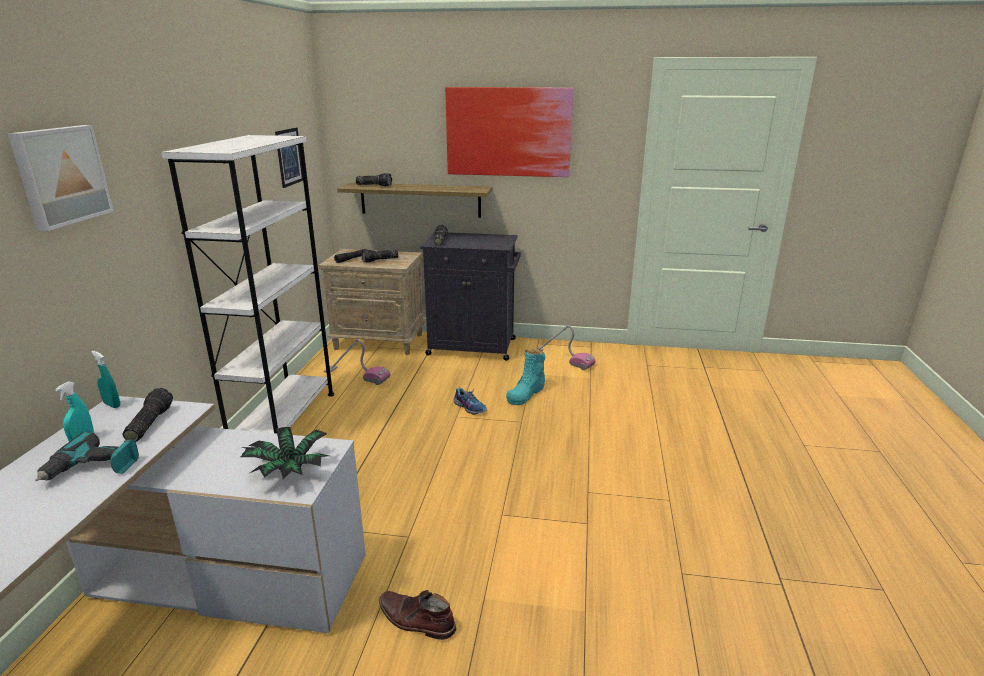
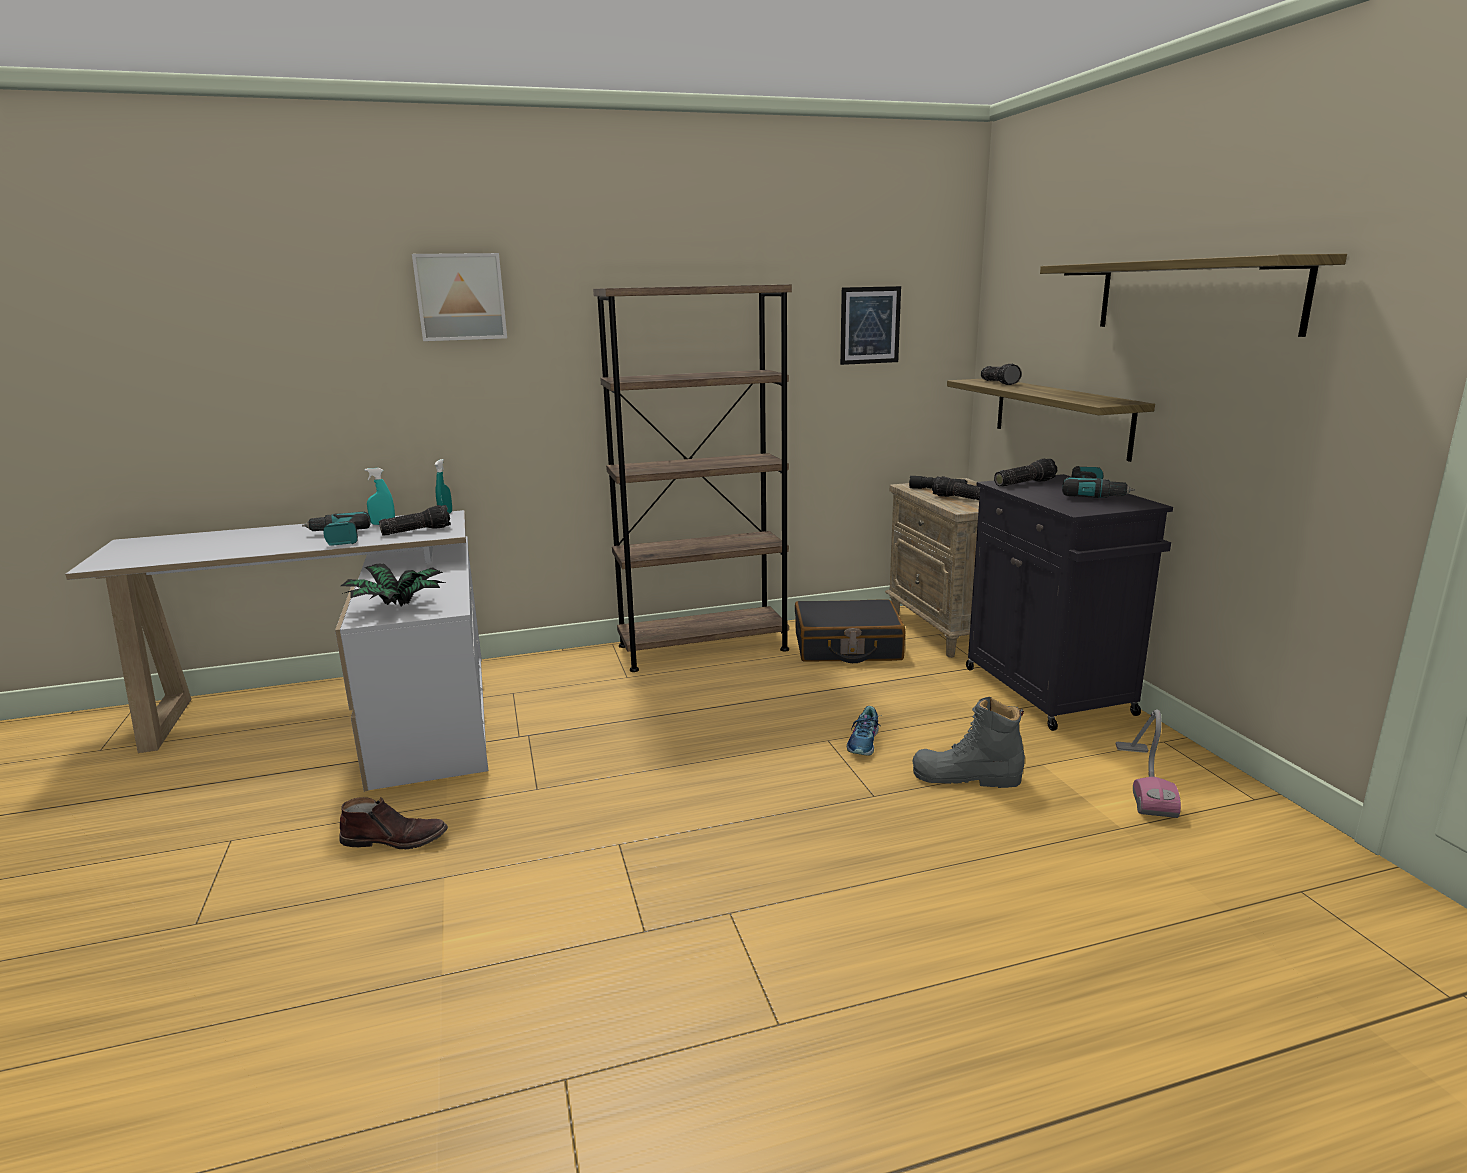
camera: 65 degrees right, 5 degrees down
(285, 421) = (703, 647): white bookcase -> brown bookcase
(356, 375) = (847, 647): vacuum cleaner -> black suitcase
(416, 620) = (395, 839): brown boot -> brown boot turned 90 degrees clockwise
(479, 238) = (1093, 494): none -> power drill
(508, 132) = (1194, 296): picture -> shelf
(526, 393) = (966, 777): turquoise boot -> grey boot

